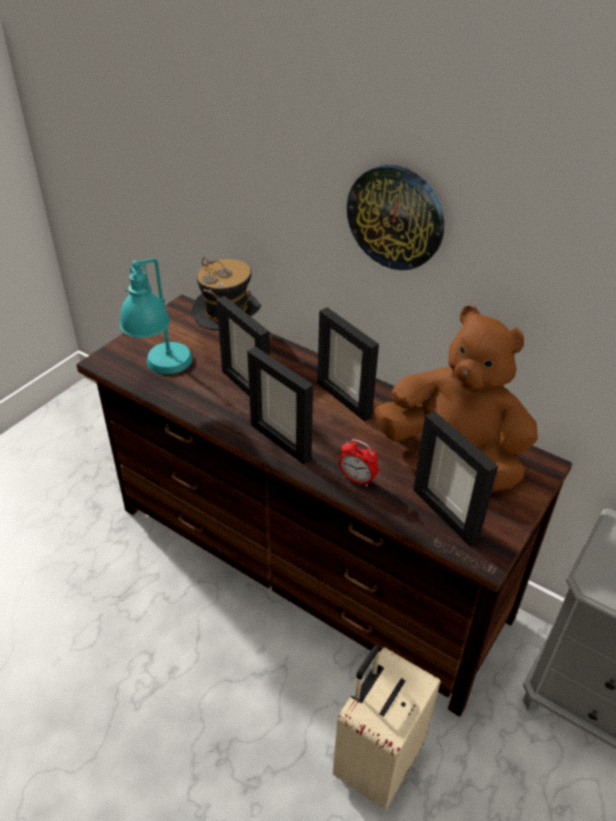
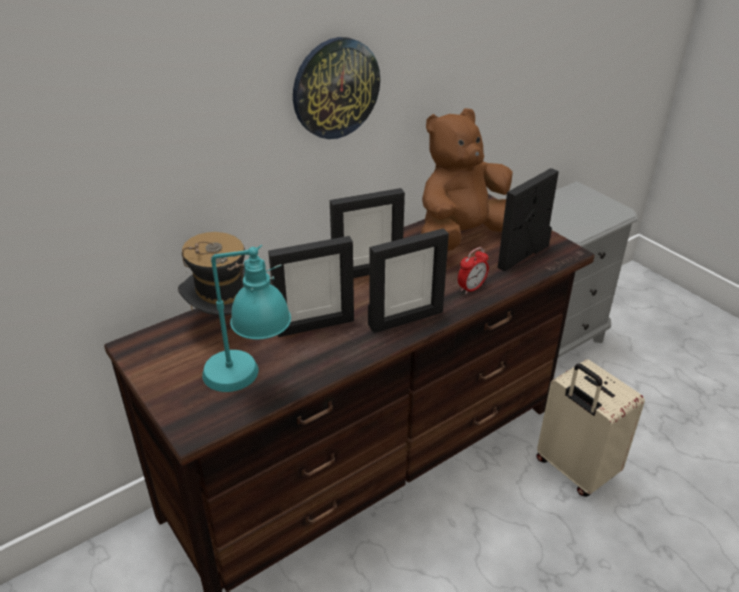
camera: 70 degrees left, 5 degrees down
(446, 514) = (523, 256): picture frame -> picture frame turned 150 degrees clockwise

